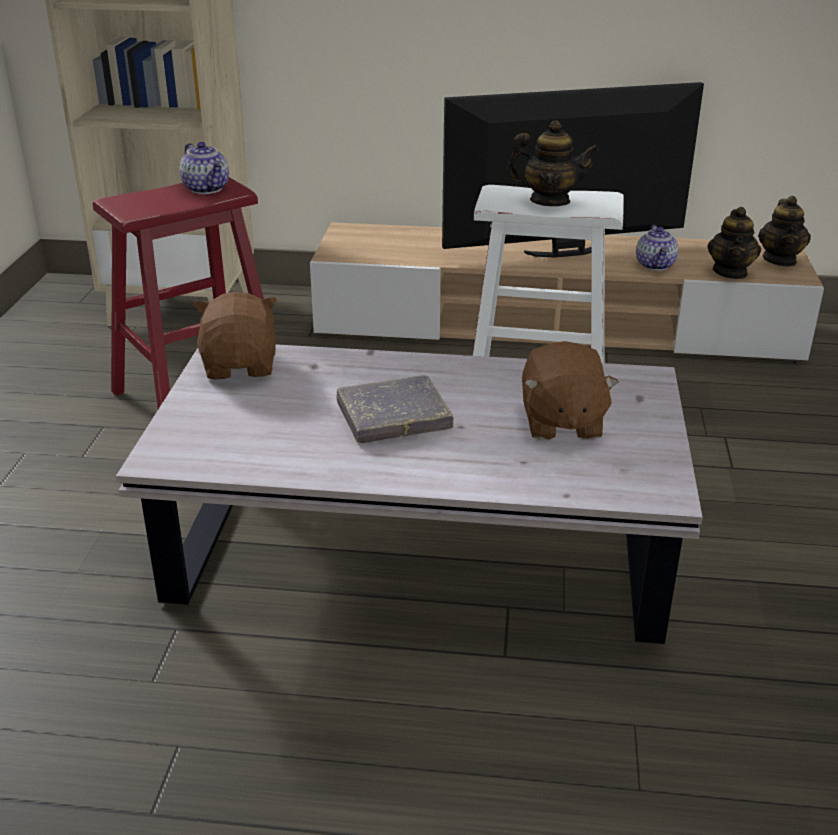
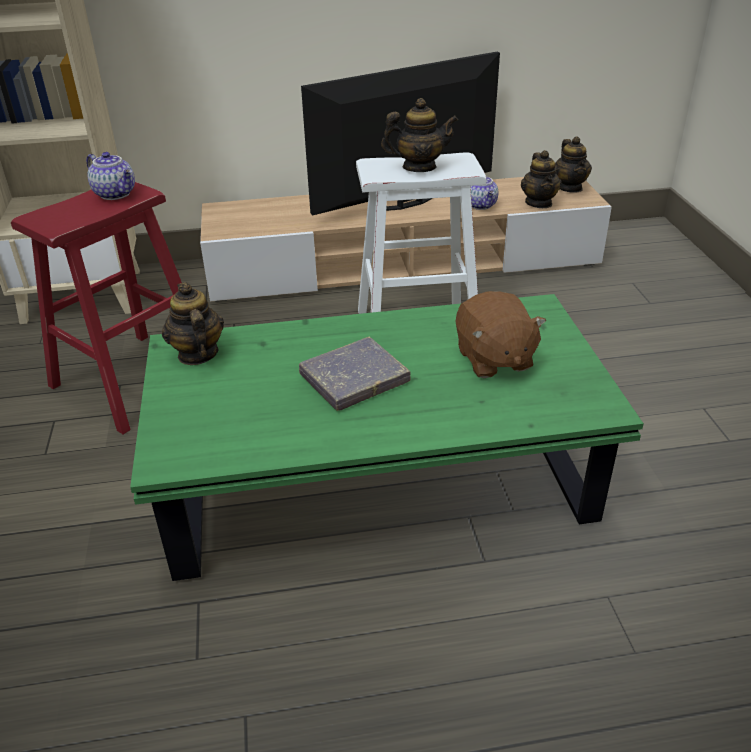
camera: 15 degrees left, 5 degrees up
(241, 365) = (197, 354): brown plush toy -> teapot
(420, 554) = (379, 485): white coffee table -> green coffee table

